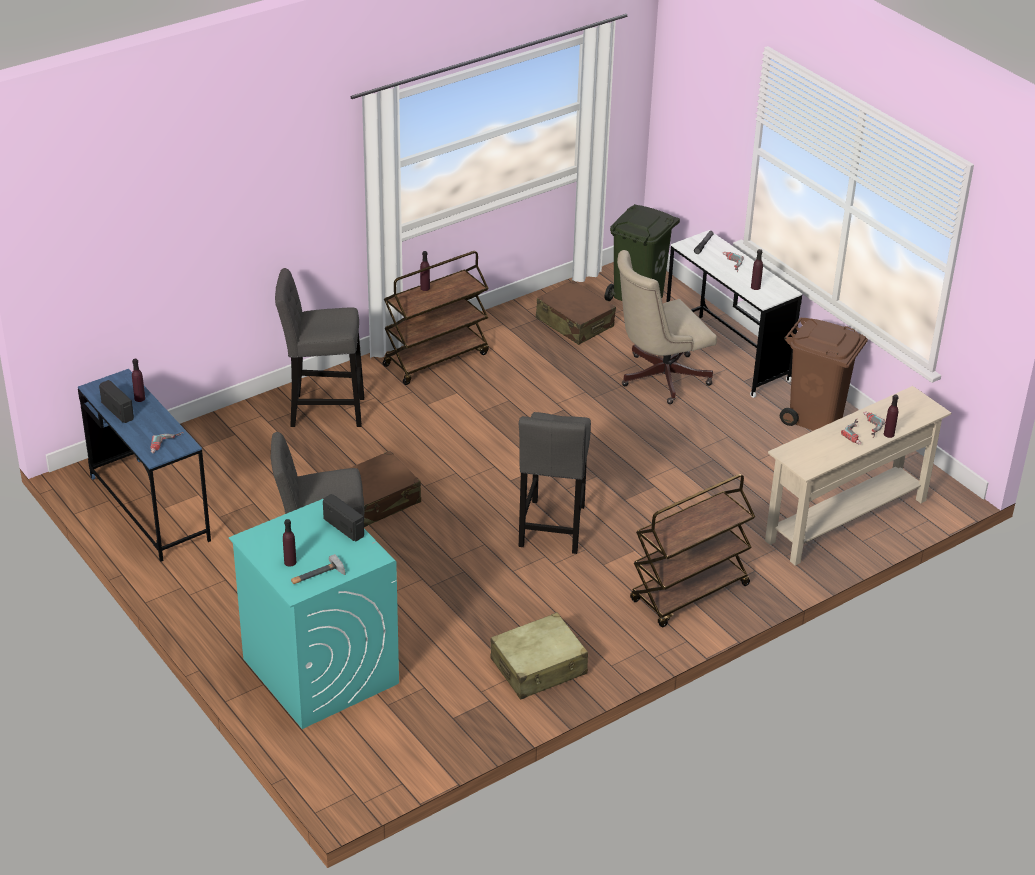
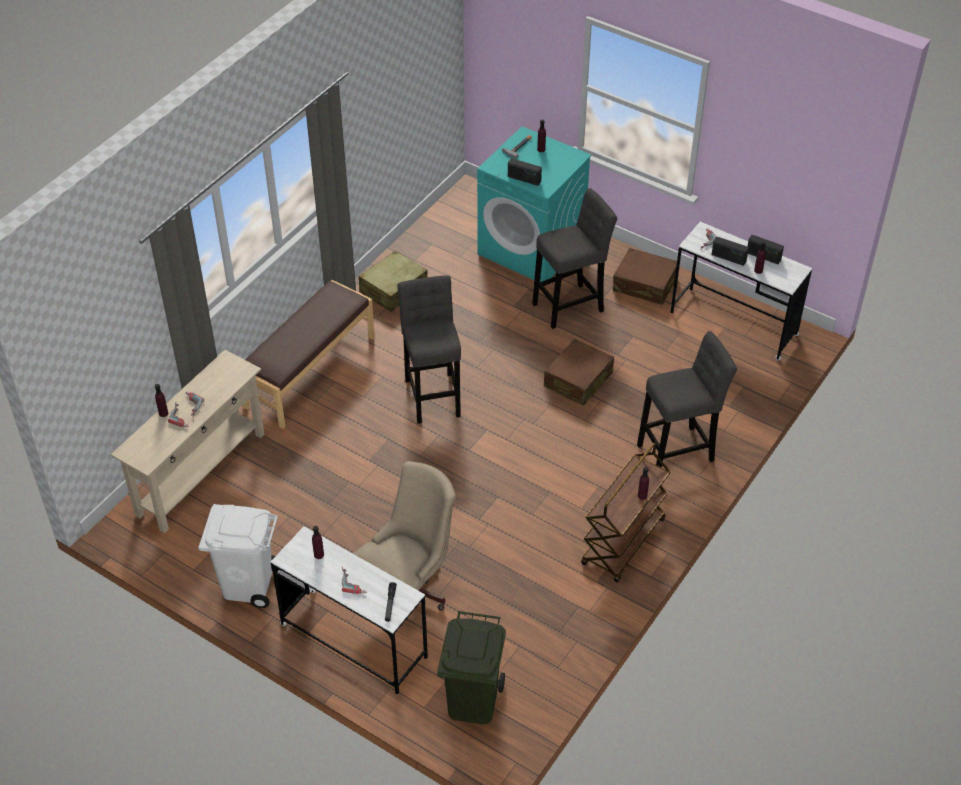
camera: 160 degrees right, 10 degrees up
(149, 509) = (733, 323): blue desk -> white desk
(158, 419) = (728, 258): none -> radio
(574, 323) = (520, 638): brown suitcase -> brown suitcase (645, 284)
(689, 594) = (309, 371): brown cart -> brown bench
(815, 418) = (248, 583): brown trash can -> white trash can

